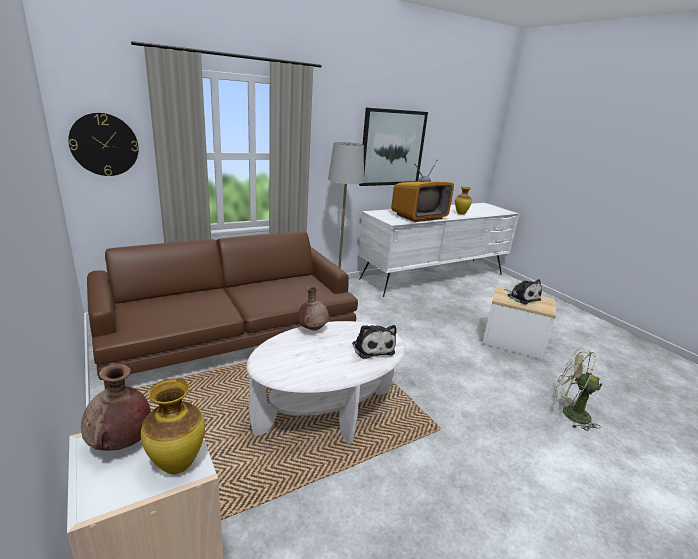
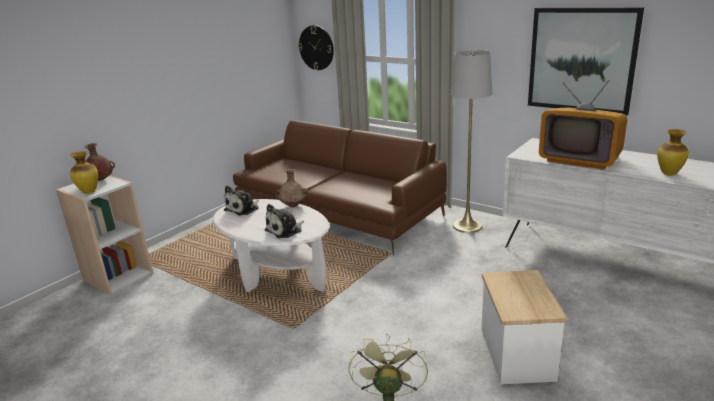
camera: 70 degrees right, 0 degrees up
(522, 297) = (526, 291): plush toy -> plush toy (243, 209)

